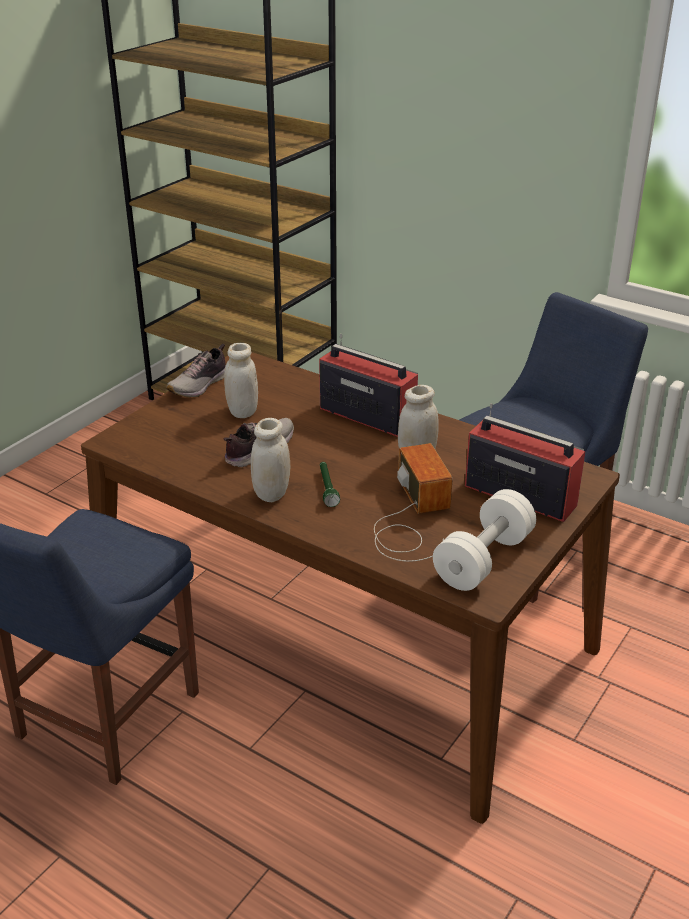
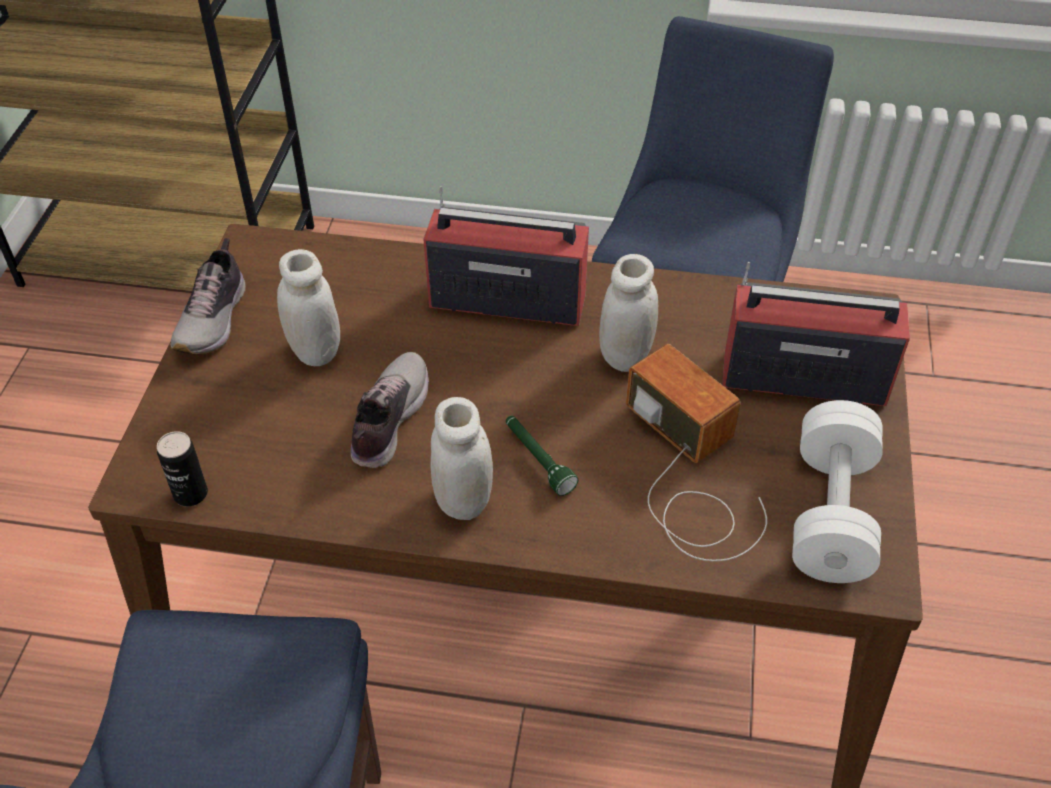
camera: 25 degrees left, 15 degrees up
(133, 452) = (191, 494): none -> can

